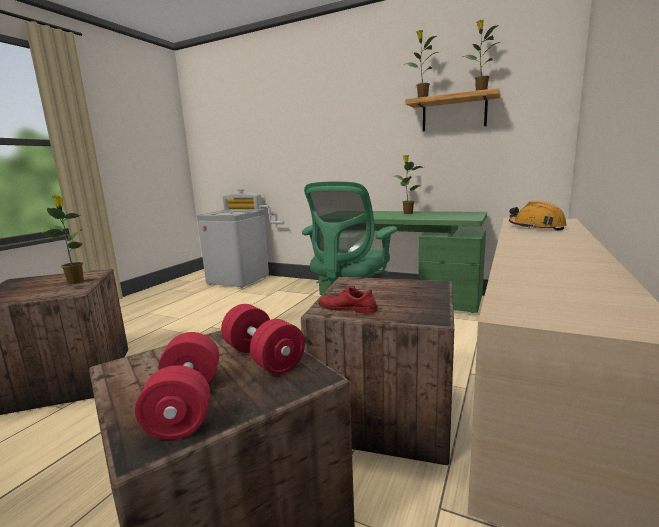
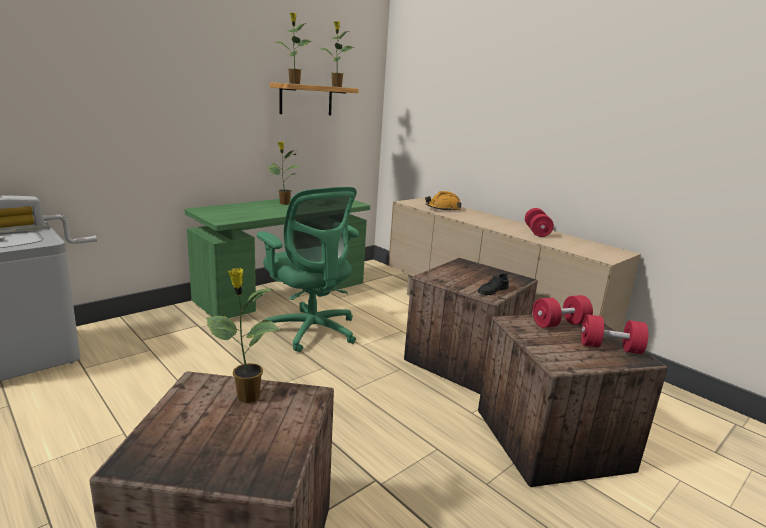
camera: 70 degrees left, 5 degrees up
(347, 308) = (492, 290): red shoe -> black shoe
(569, 262) = (536, 232): none -> red dumbbell

